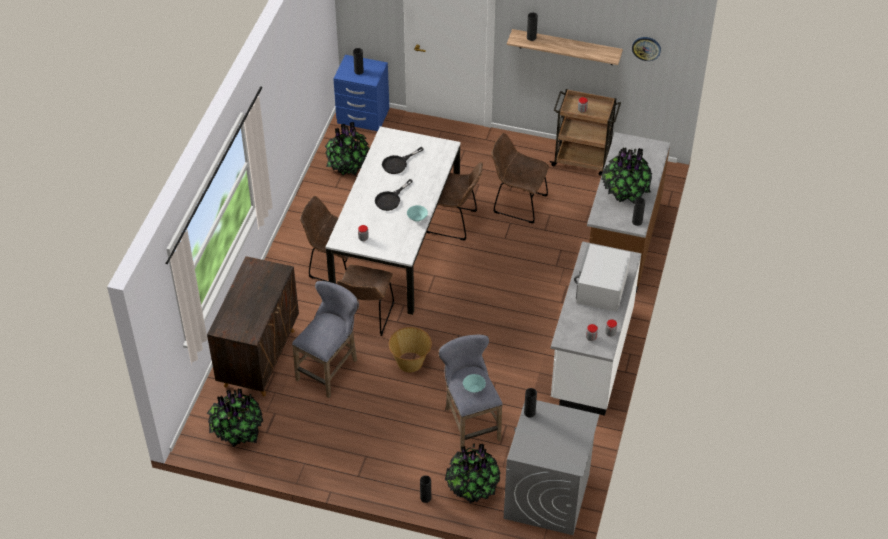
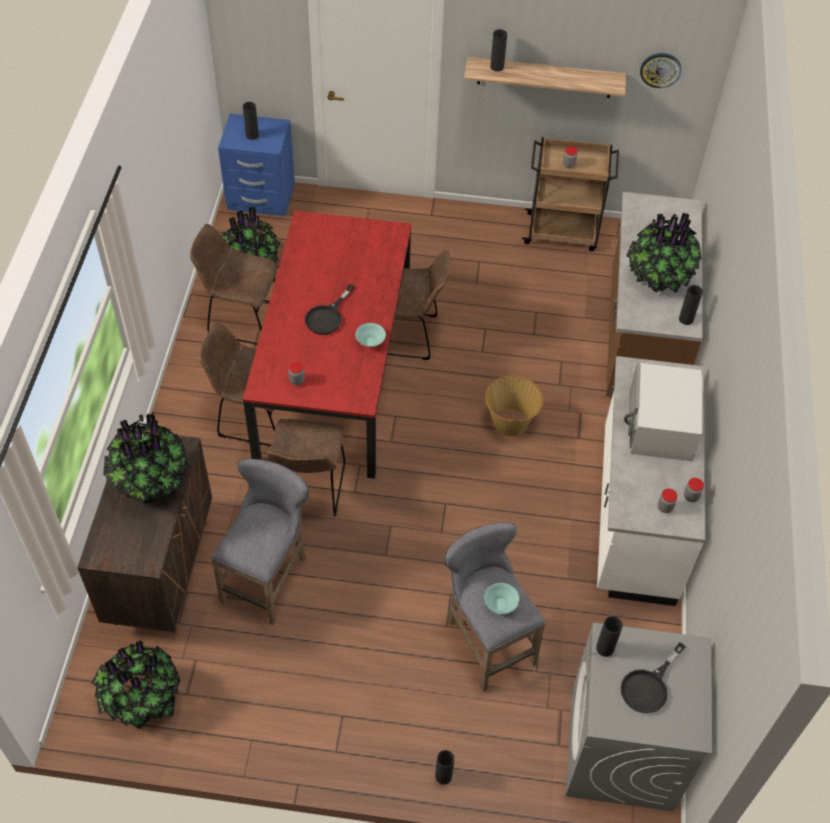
camera: 10 degrees left, 5 degrees up
(397, 243) = (335, 374): white dining table -> red dining table
(398, 163) = (329, 262): black frying pan -> black frying pan (648, 686)
(410, 362) = (384, 553): basket -> basket (510, 422)
(472, 489) = (510, 751): potted plant -> potted plant (151, 483)
(517, 203) = (489, 300): brown chair -> brown chair (241, 319)

